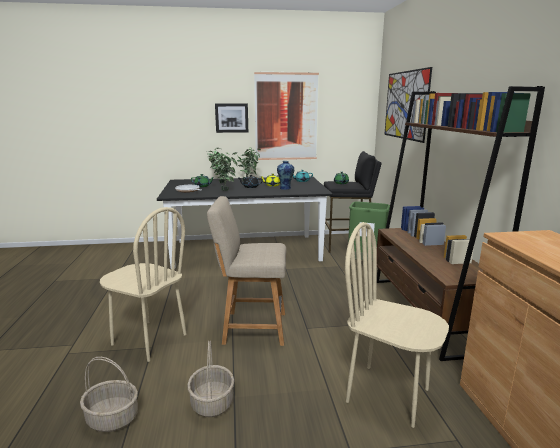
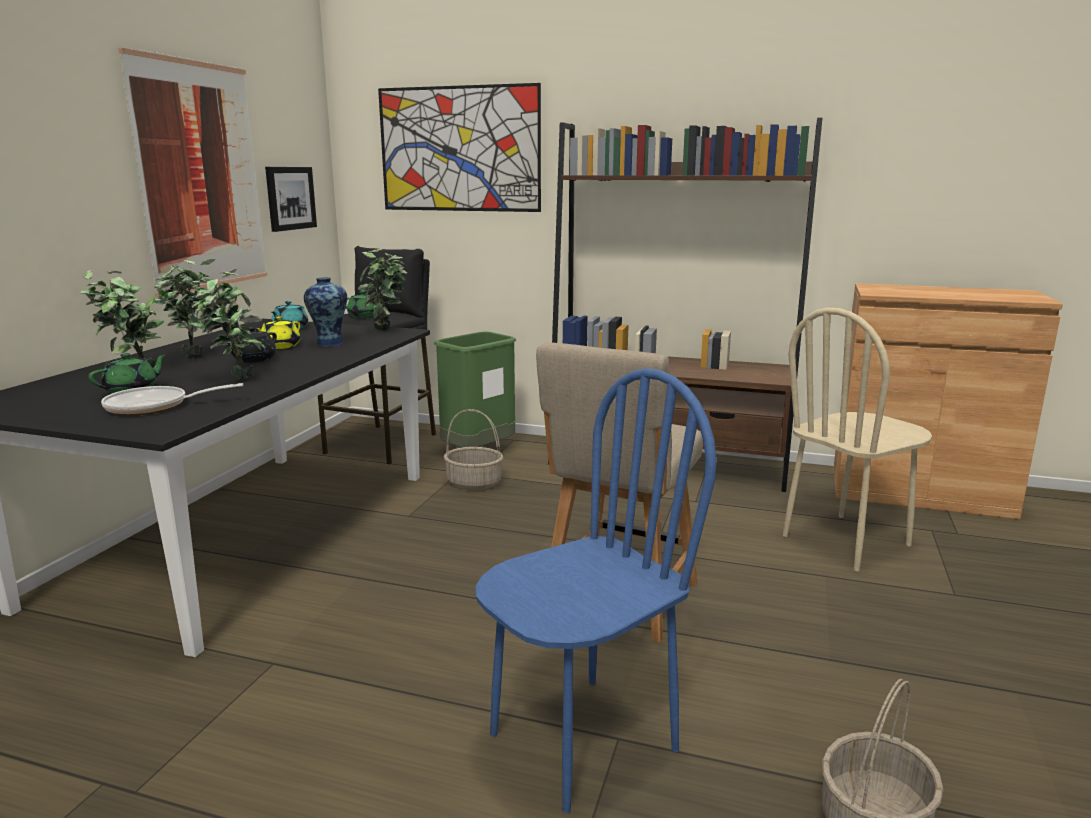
camera: 65 degrees left, 0 degrees up
(149, 340) = (582, 740): beige chair -> blue chair
(211, 402) = (841, 685): basket -> basket (473, 483)
(231, 118) = (82, 180): picture -> picture (290, 198)
(318, 189) = (386, 331): none -> potted plant

